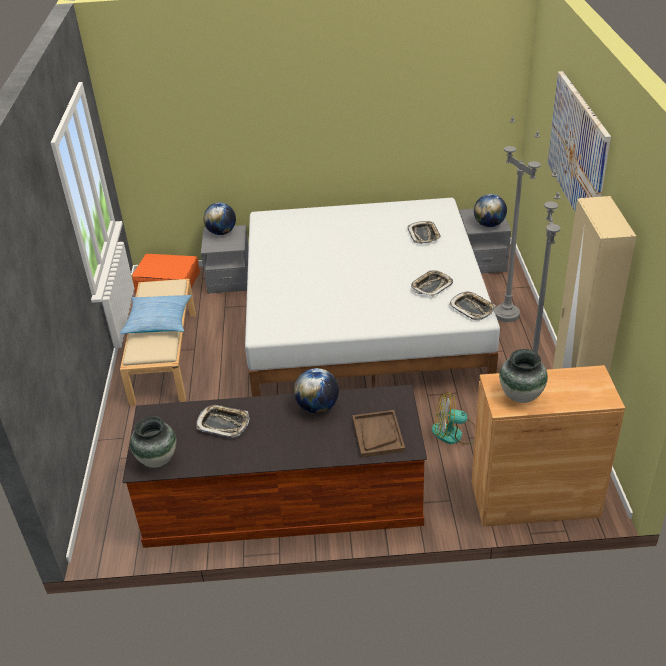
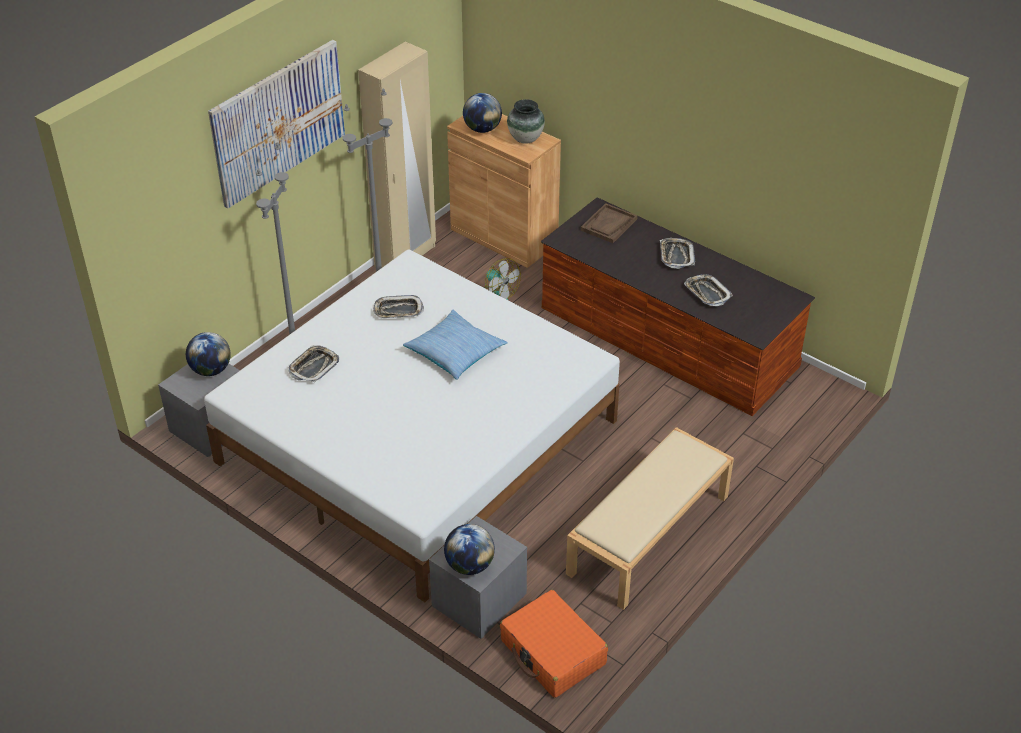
camera: 140 degrees left, 5 degrees up
(157, 459) = (778, 296): vase -> none
(158, 321) = (656, 481): pillow -> pillow (455, 352)
(317, 407) = (626, 264): globe -> globe (482, 129)
(472, 308) = (402, 272): tray -> tray (676, 256)

